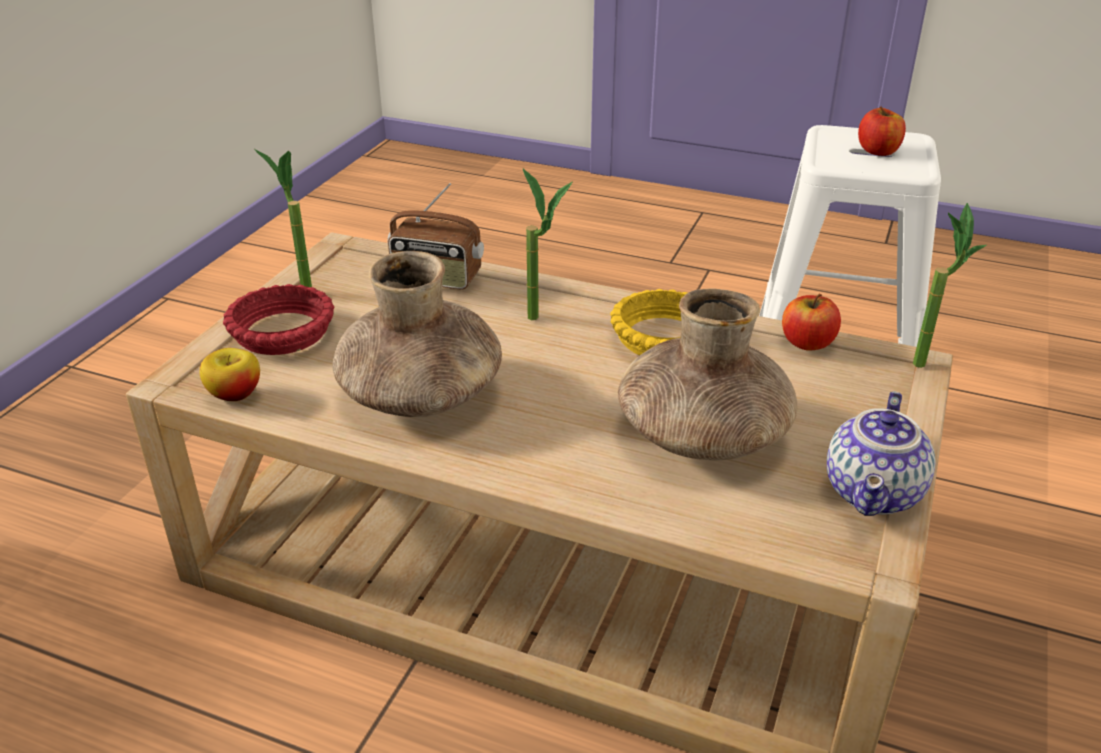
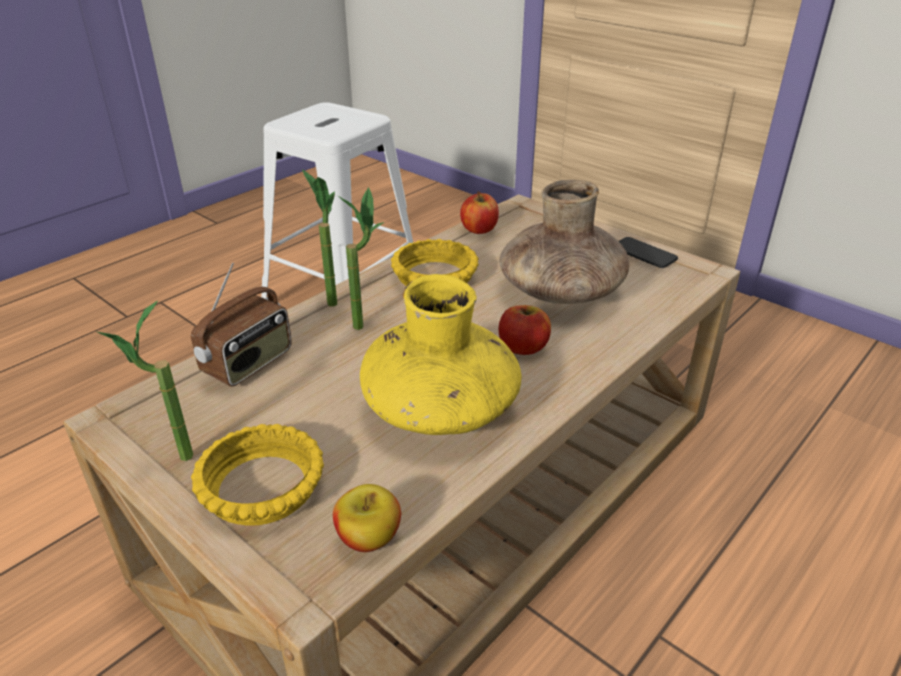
camera: 70 degrees left, 0 degrees up
(283, 331) = (262, 485): red bowl -> yellow bowl
(421, 395) = (440, 408): brown vase -> yellow vase
(875, 494) = (644, 253): teapot -> phone
(878, 151) = (330, 119): apple -> apple (523, 347)
(925, 359) = (520, 201): potted plant -> potted plant (329, 298)

